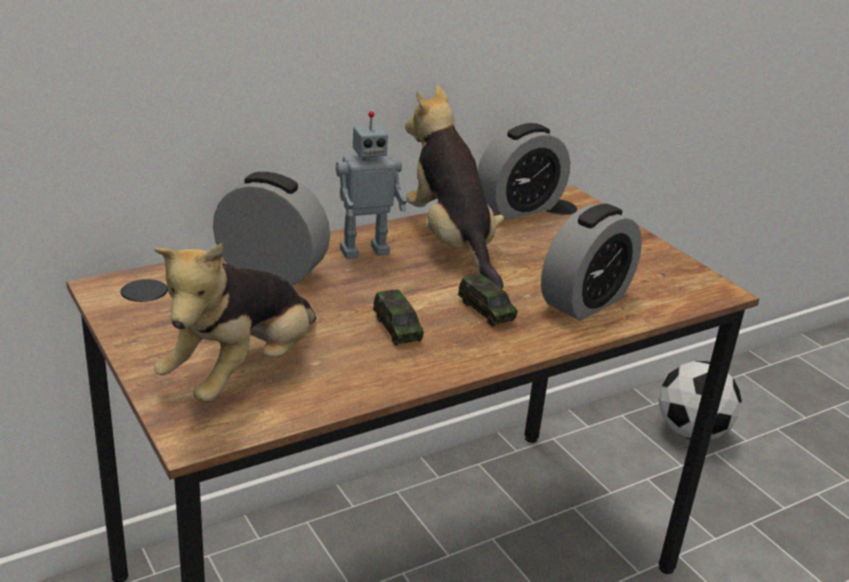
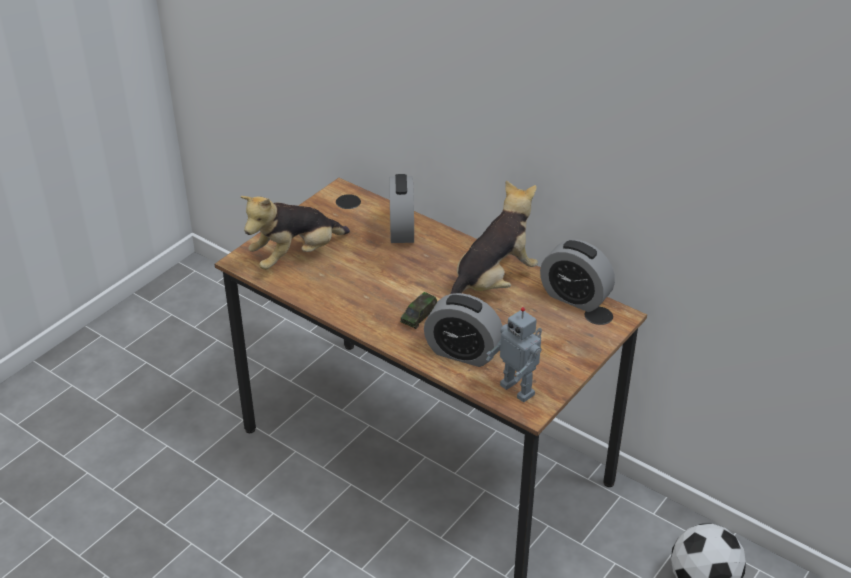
camera: 70 degrees right, 10 degrees up
(242, 373) = (296, 256): plush toy -> plush toy turned 45 degrees counterclockwise
(364, 250) = (452, 253): toy robot -> toy robot (518, 389)
(397, 328) = (374, 290): toy car -> none

